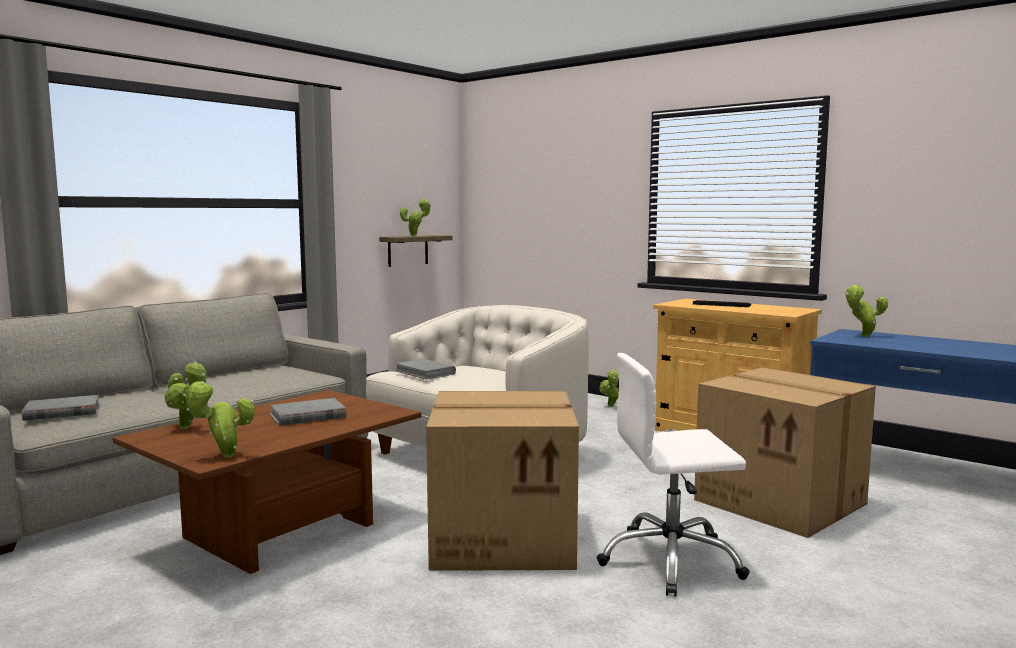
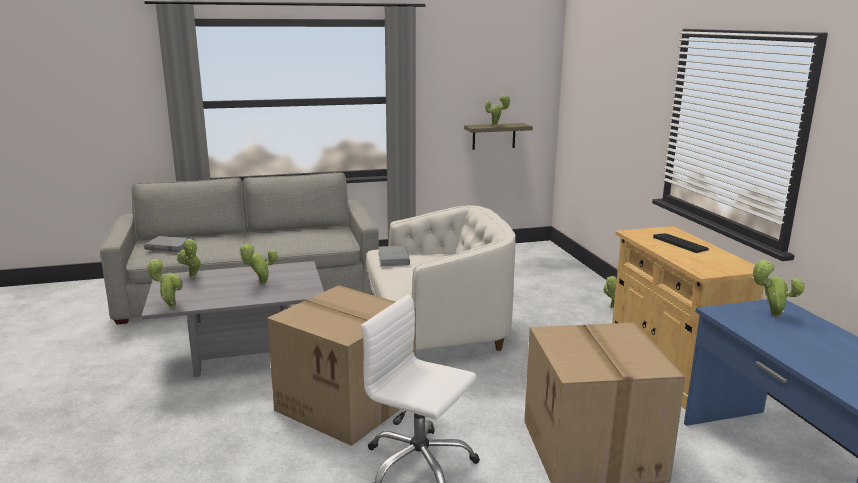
camera: 35 degrees right, 10 degrees up
(281, 533) = (242, 354): brown coffee table -> grey coffee table
(307, 416) = (260, 283): grey book -> potted plant

